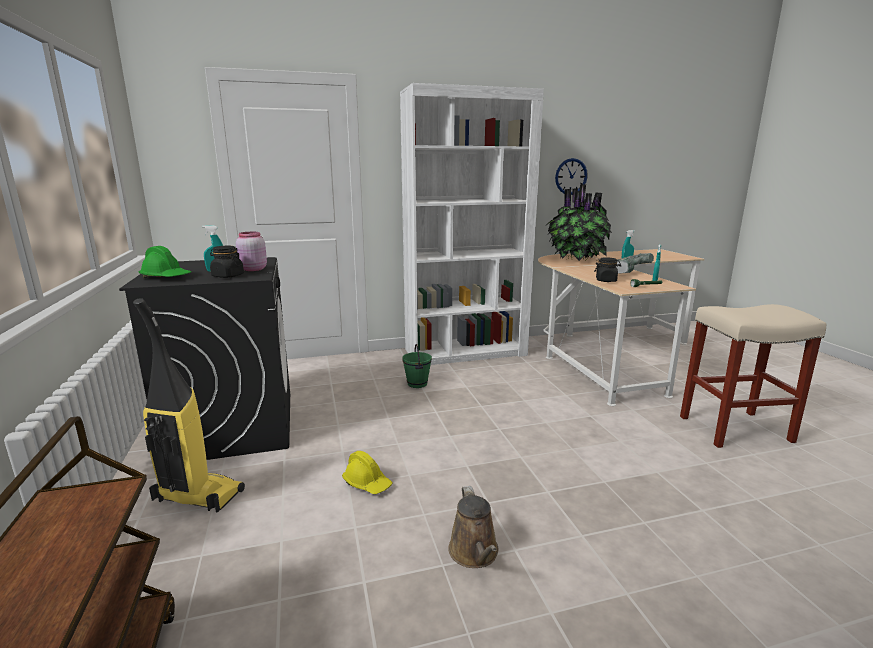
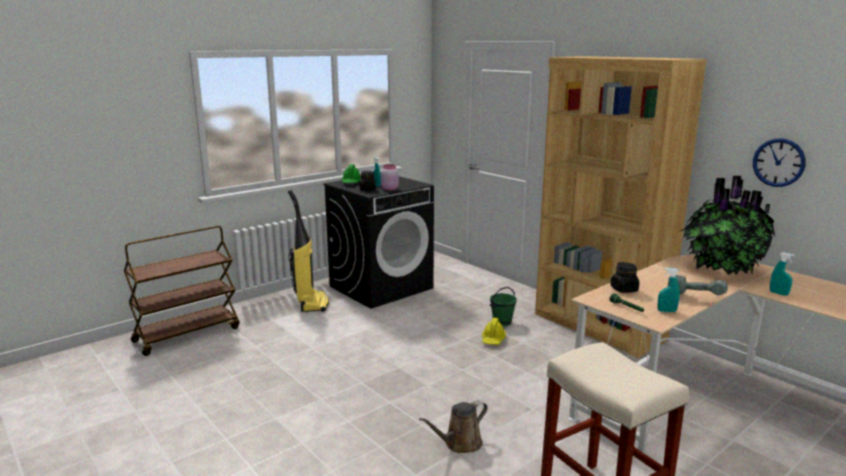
camera: 65 degrees right, 0 degrees up
(367, 483) = (353, 340): yellow hard hat -> yellow hard hat (493, 339)
(466, 352) = (598, 327): white bookcase -> brown bookcase
(475, 553) = (310, 387): brown watering can -> brown watering can (460, 444)

